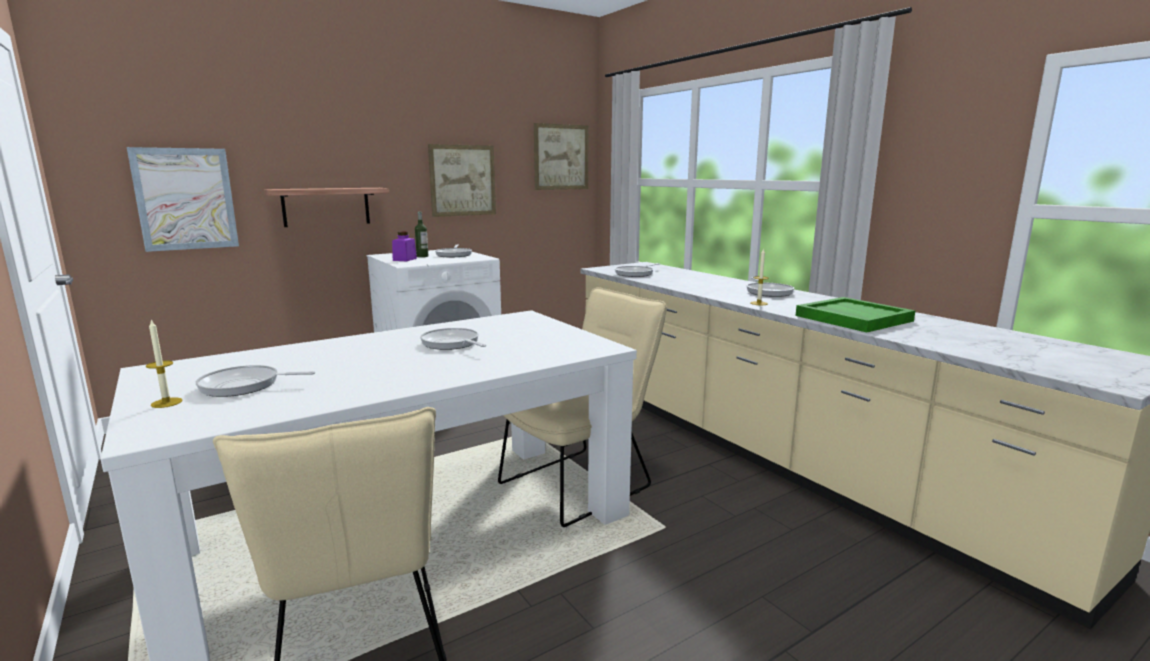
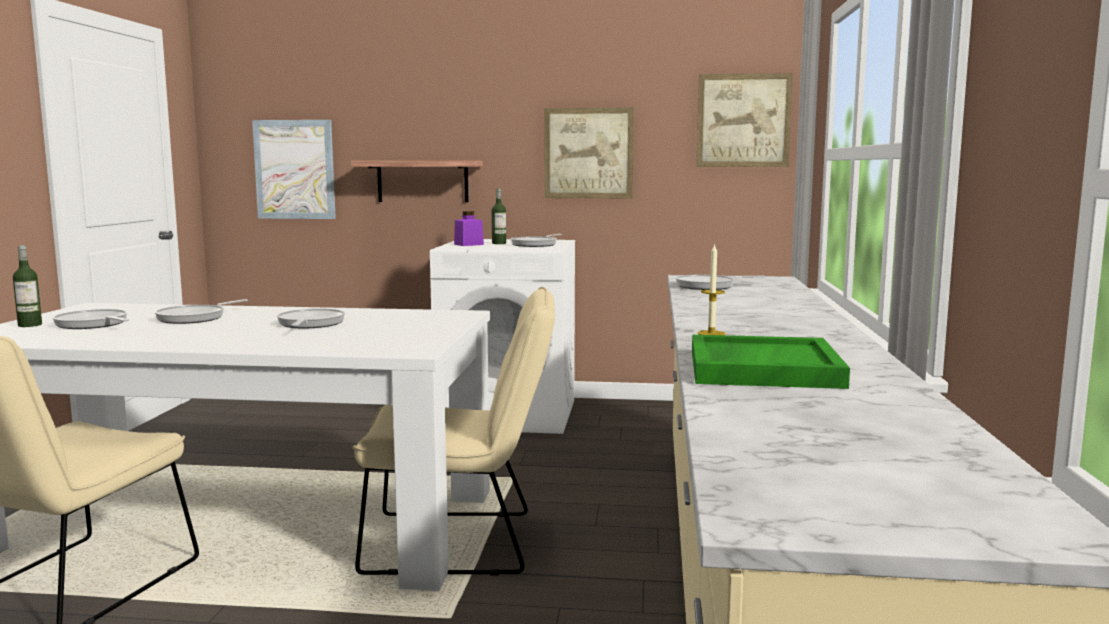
camera: 40 degrees right, 5 degrees down
(166, 403) = (30, 325): candle -> bottle
(768, 292) = (794, 325): frying pan -> frying pan (195, 318)

